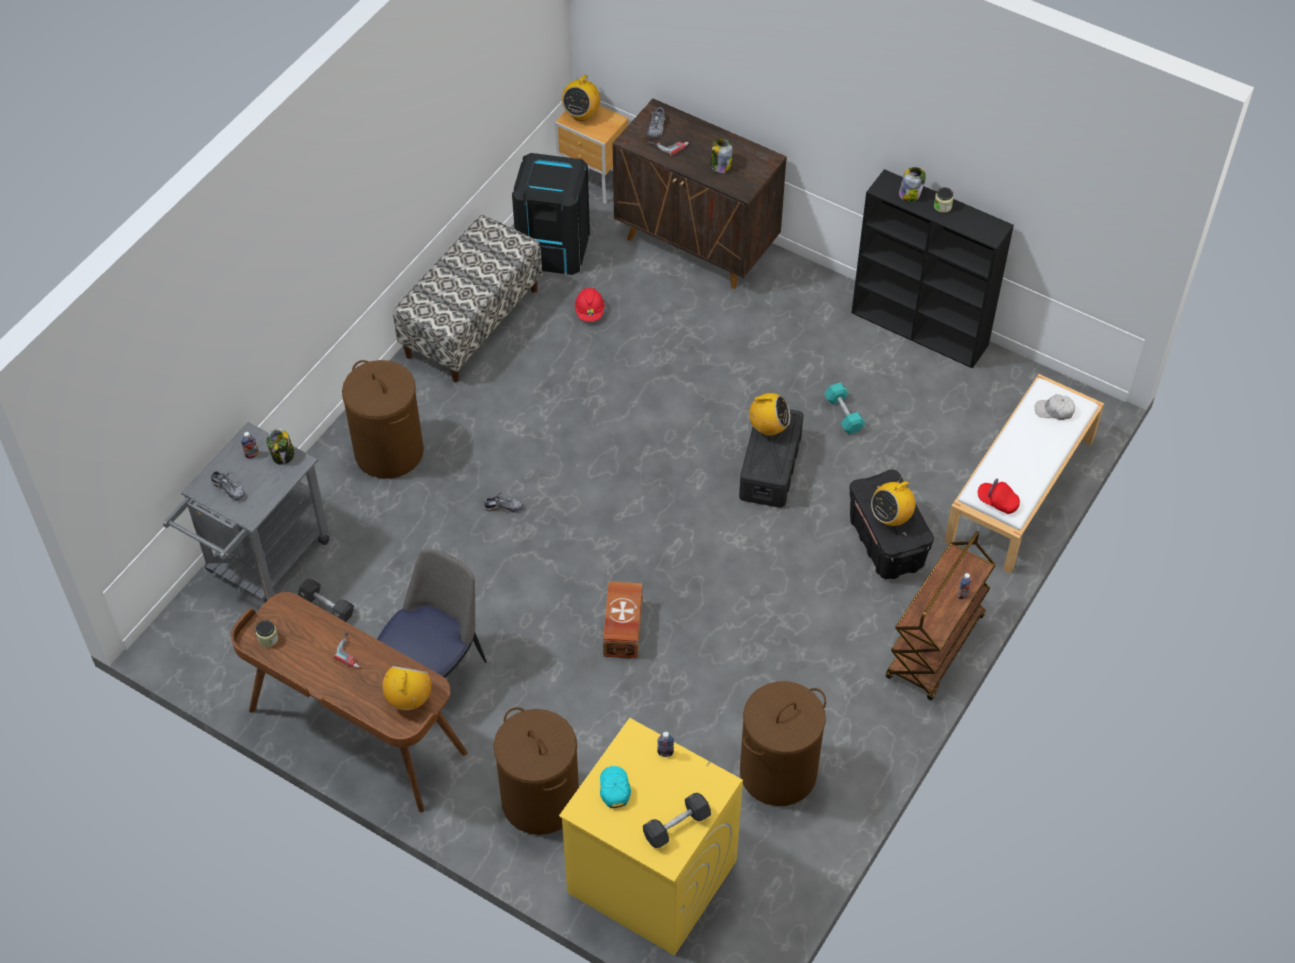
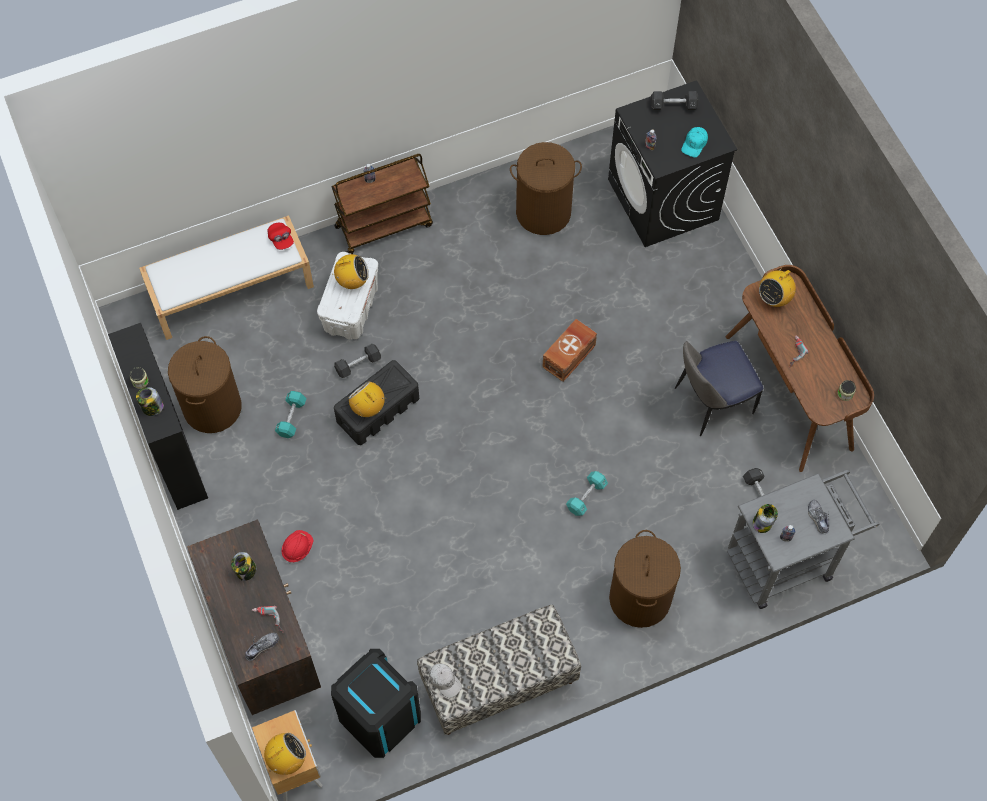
camera: 145 degrees left, 10 degrees up
(503, 507) = (586, 496): shoe -> turquoise dumbbell
(540, 800) = (699, 280): brown laundry basket -> brown laundry basket (212, 407)
(590, 311) = (399, 631): red hard hat -> red hard hat (297, 549)
(651, 876) = (663, 200): yellow washing machine -> black washing machine
(828, 495) = (358, 364): none -> black dumbbell
(887, 543) = (351, 308): black storage box -> white storage box
(1054, 411) = (180, 276): white cap -> white cap (445, 681)

